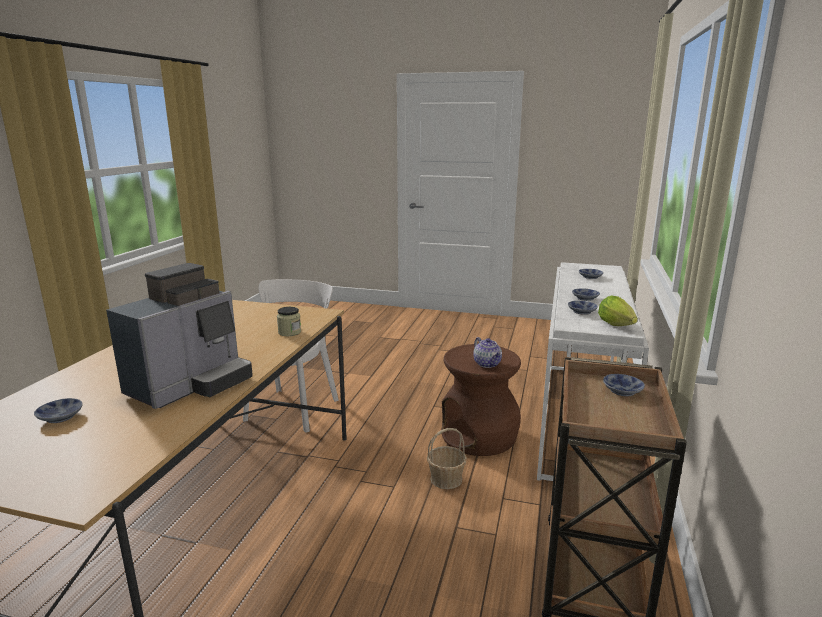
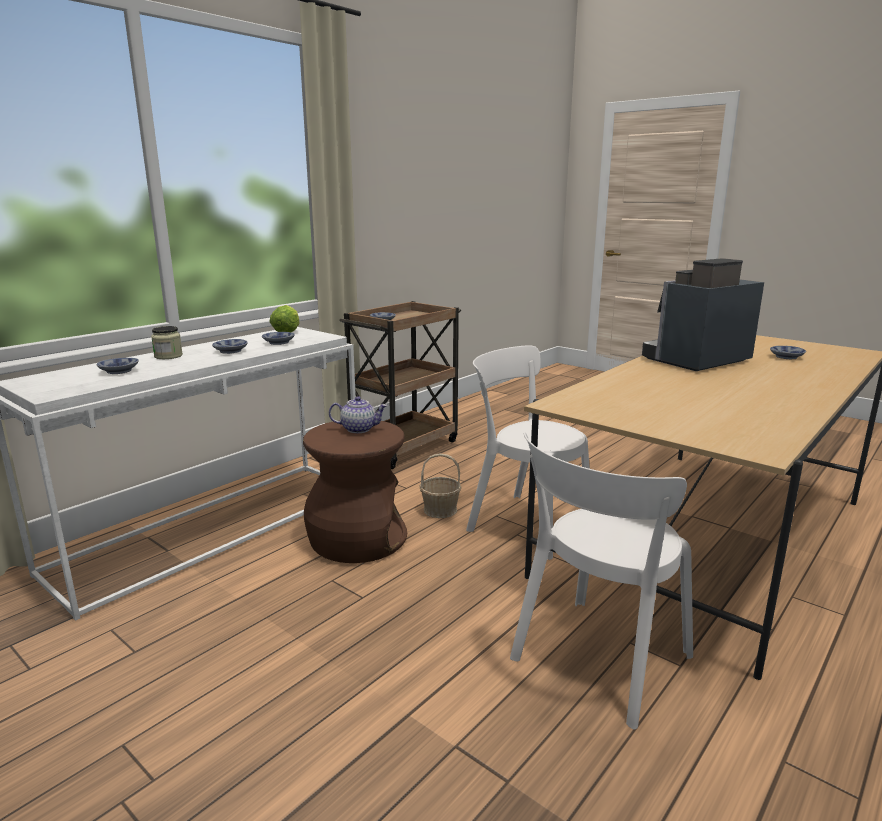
camera: 155 degrees left, 0 degrees up
(289, 332) = (608, 387): jar -> jar (168, 356)
(364, 485) = (525, 522): none -> white chair
(487, 364) = (359, 429): teapot -> teapot turned 90 degrees clockwise

